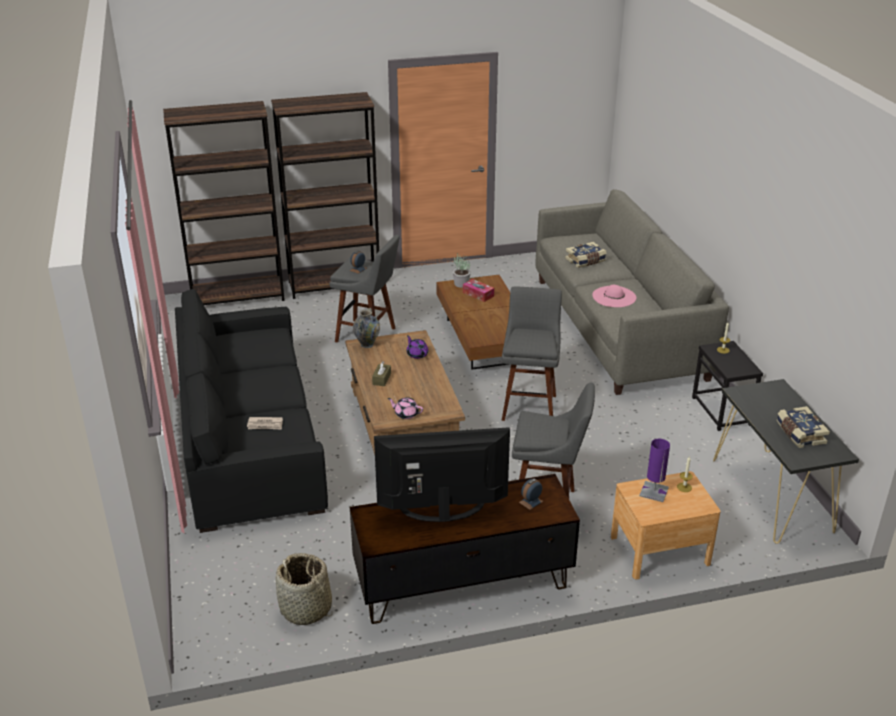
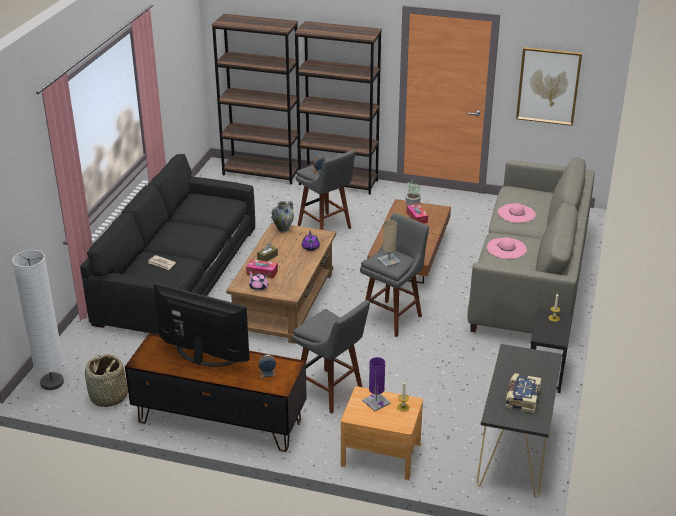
camera: 30 degrees right, 0 degrees up
(216, 621) = (52, 383): none -> white floor lamp
(393, 397) = (262, 272): none -> tissue box
(532, 340) = (389, 260): none -> beige table lamp
(552, 123) = (548, 86): none -> picture
(586, 261) = (516, 213): book -> pink hat

